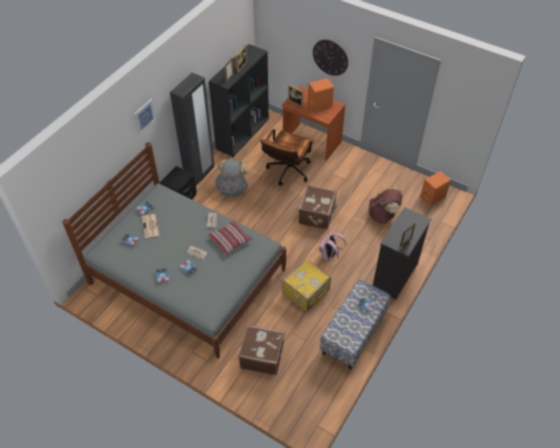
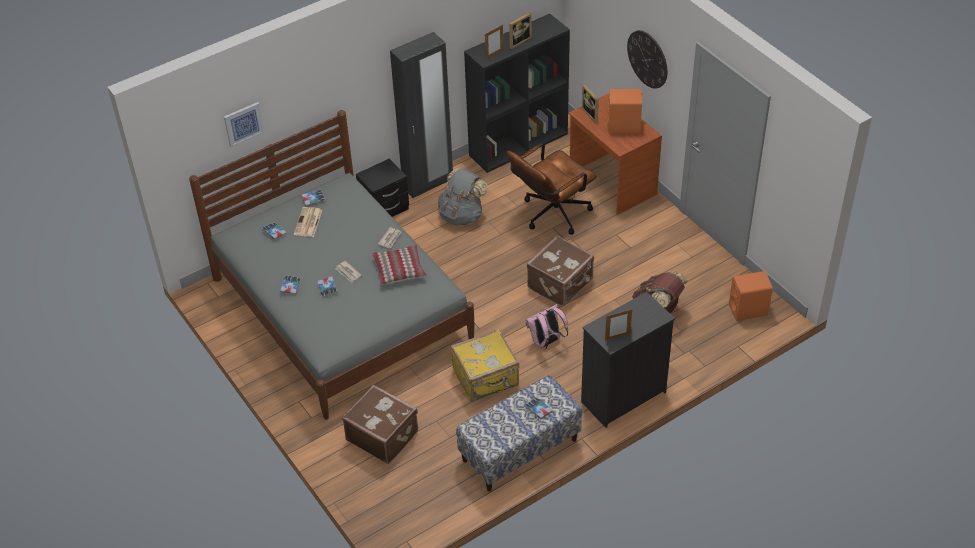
camera: 25 degrees right, 5 degrees down
(144, 116) = (343, 73): picture -> picture (243, 124)

